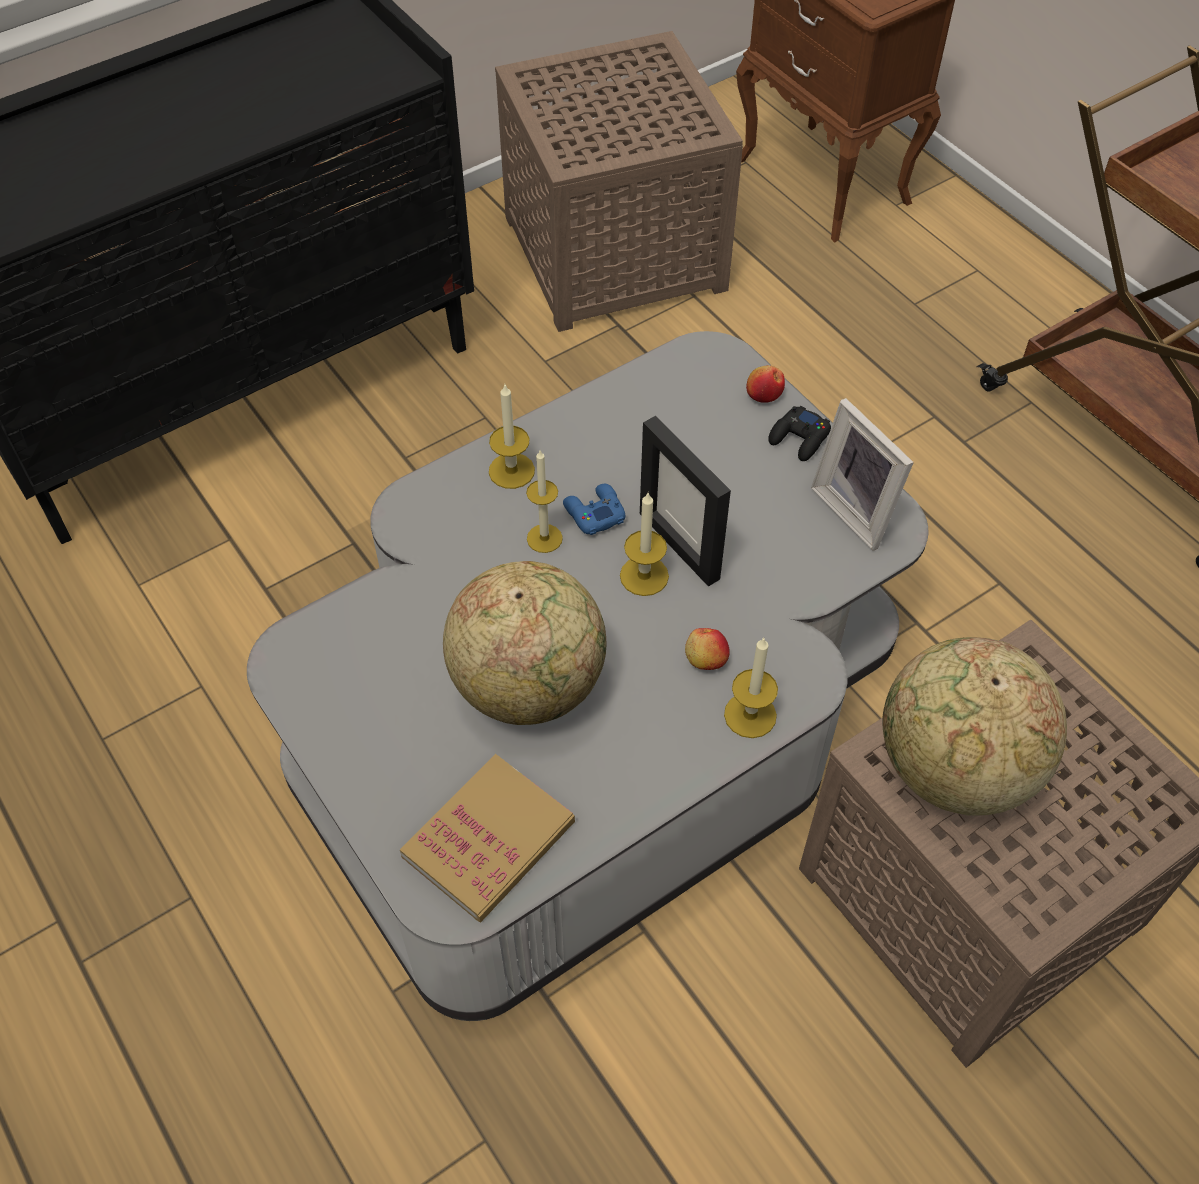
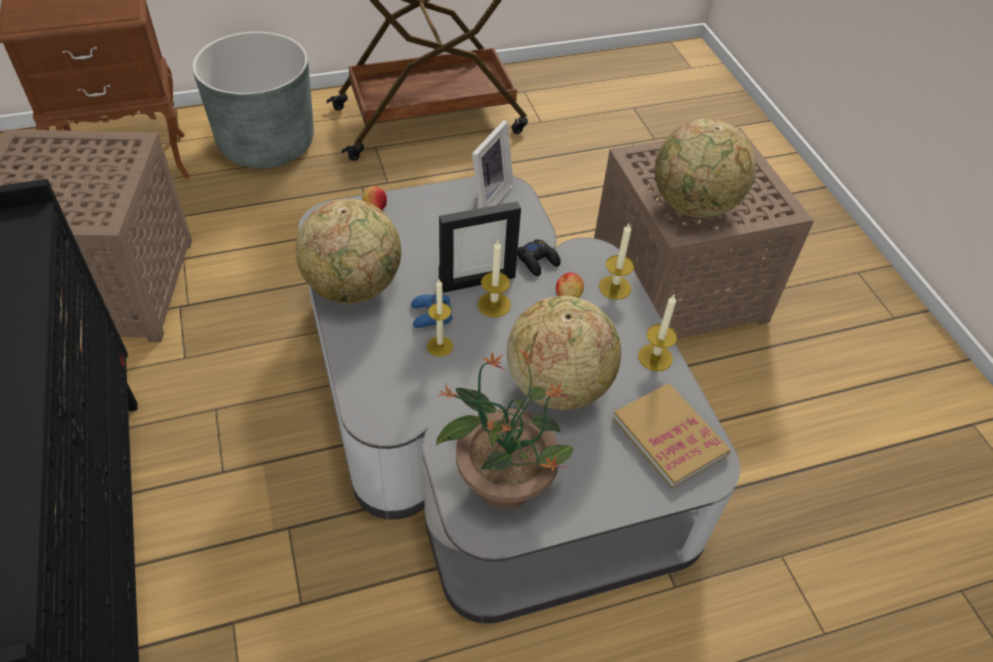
camera: 75 degrees left, 5 degrees down
(358, 662) = (503, 480): none -> potted plant
(511, 471) = (370, 348): candle -> candle (655, 357)
(607, 422) = (354, 286): none -> globe
(799, 438) = (420, 203): black game controller -> black game controller (538, 261)
(857, 509) = (486, 197): picture frame -> picture frame turned 45 degrees counterclockwise
(951, 287) = (267, 144): none -> grey planter

